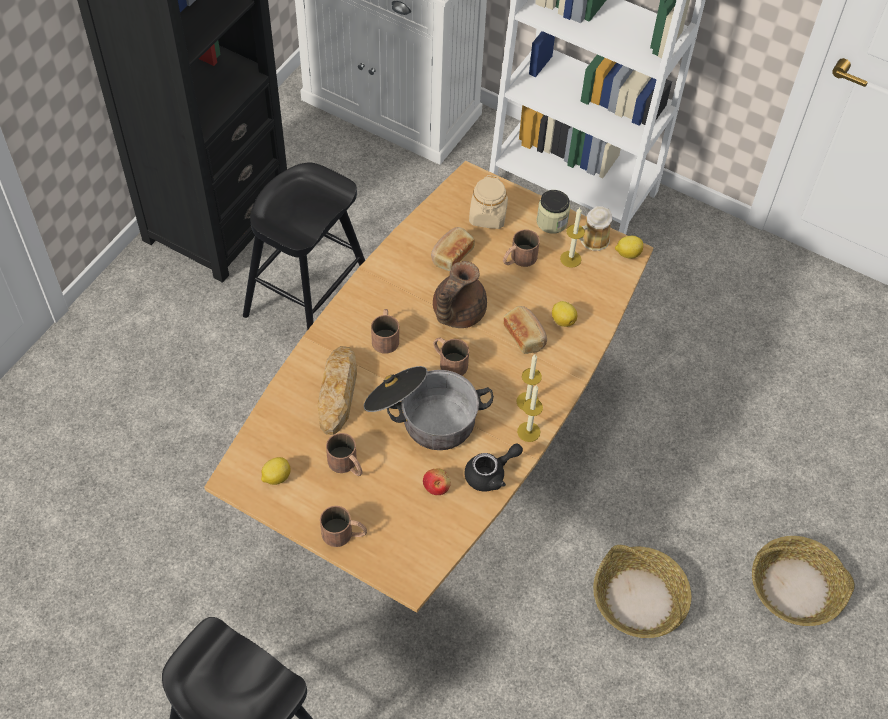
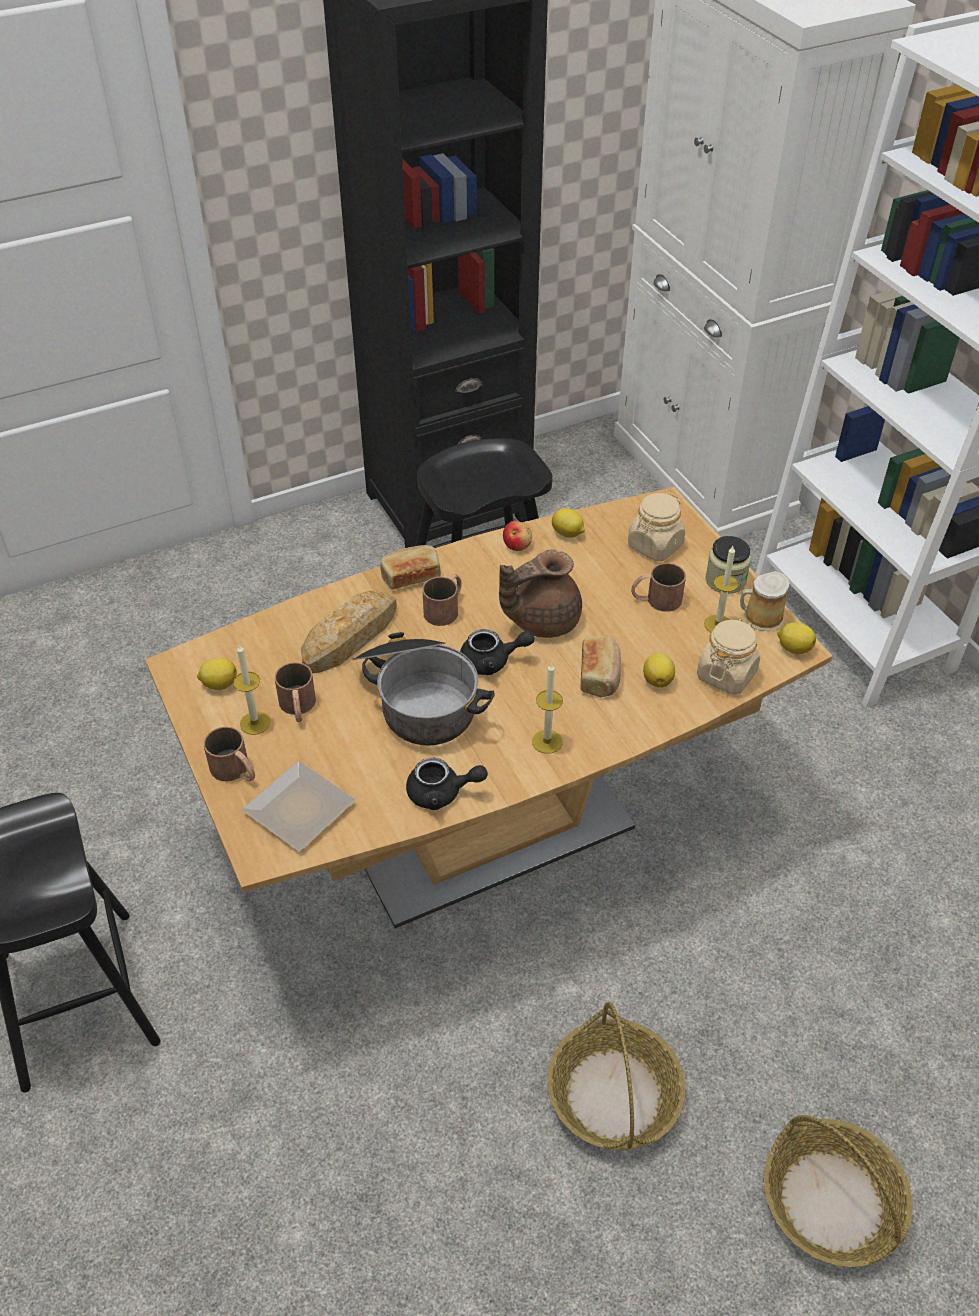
camera: 35 degrees right, 10 degrees down
(412, 534) = (303, 809): none -> plate
(423, 234) = (567, 534): none -> lemon
(436, 486) = (372, 775): apple -> apple (517, 545)
(448, 361) = (492, 661): brown mug -> black teapot
(451, 255) = (582, 565): bread -> bread (411, 576)
(528, 431) = (522, 772): candle -> candle (255, 723)
(601, 294) = (726, 674): none -> beige jar

